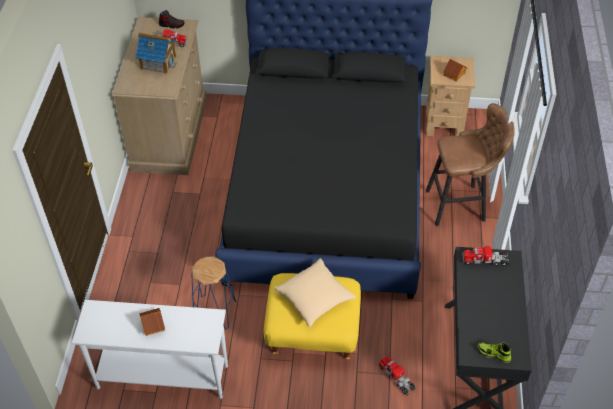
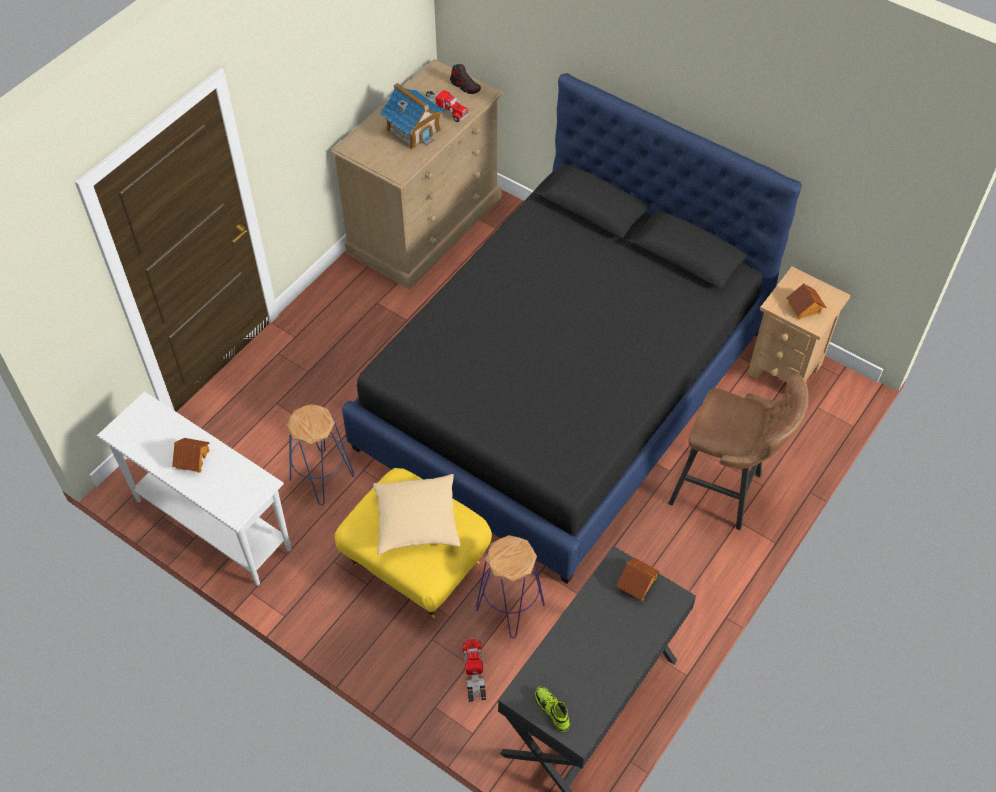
camera: 30 degrees right, 5 degrees up
(389, 328) = (510, 606): none -> purple stool
(485, 260) = (637, 583): toy truck -> toy house

